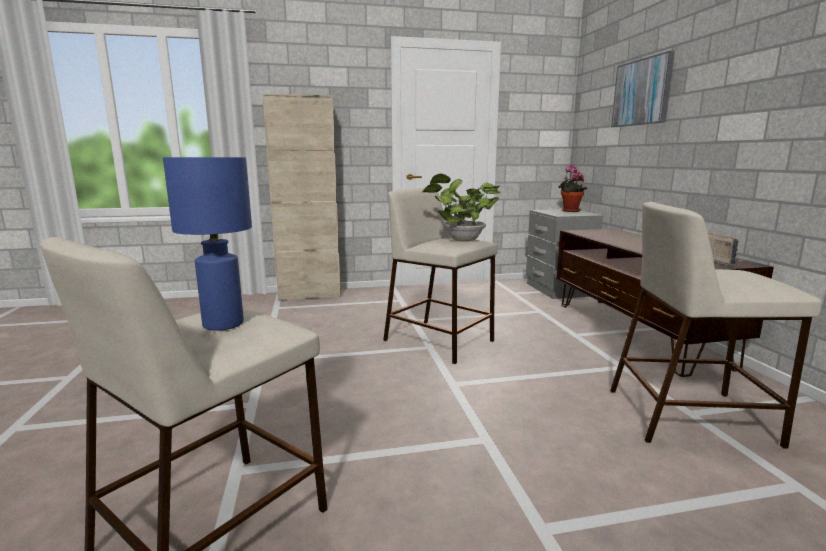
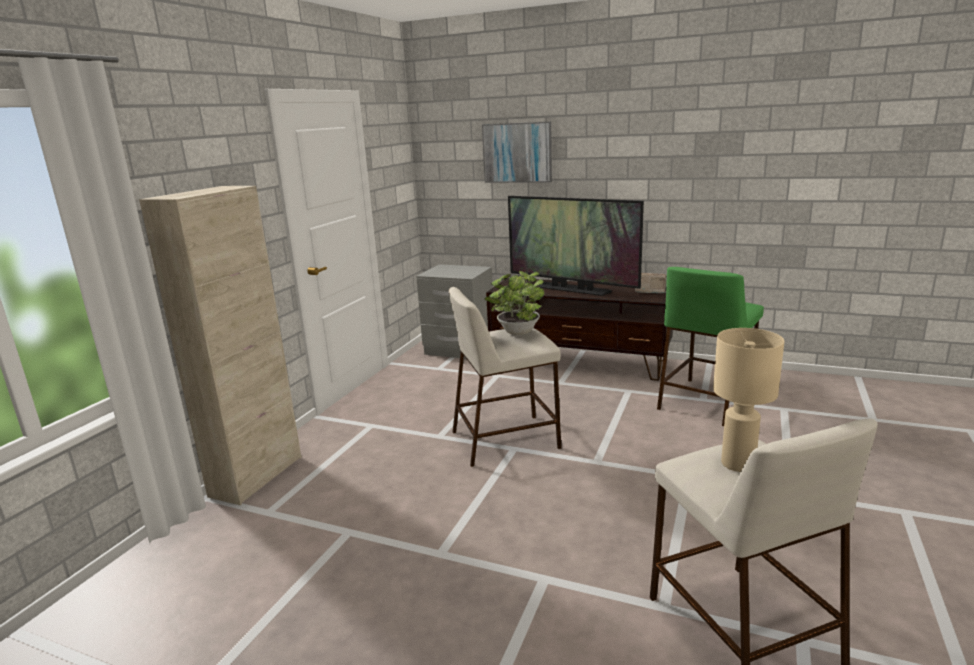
camera: 55 degrees left, 5 degrees up
(224, 324) = (737, 464): blue table lamp -> beige table lamp
(569, 211) = (452, 268): potted plant -> none
(638, 243) = (572, 289): none -> television
(691, 416) = (705, 400): beige stool -> green stool

